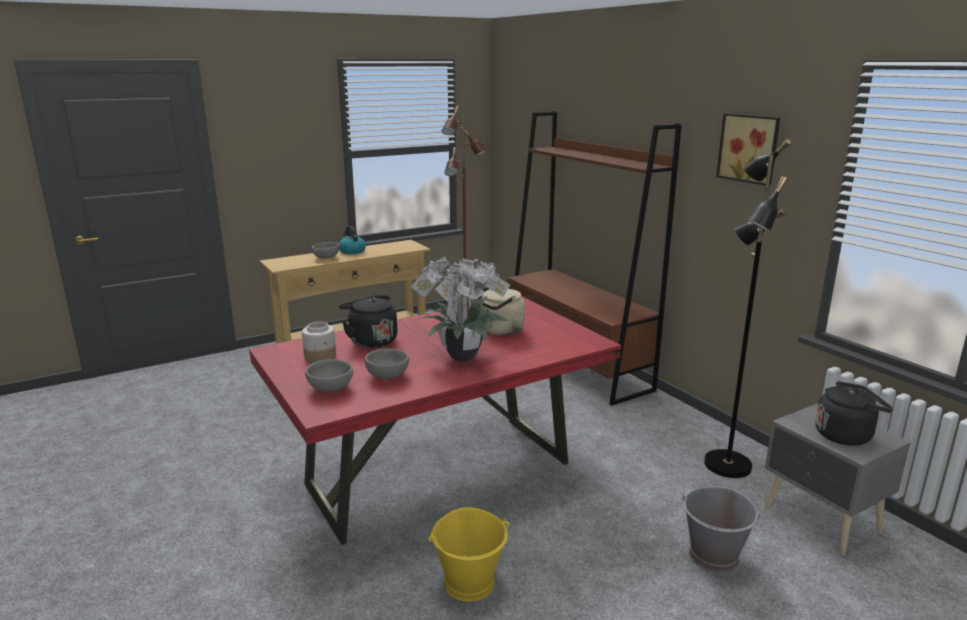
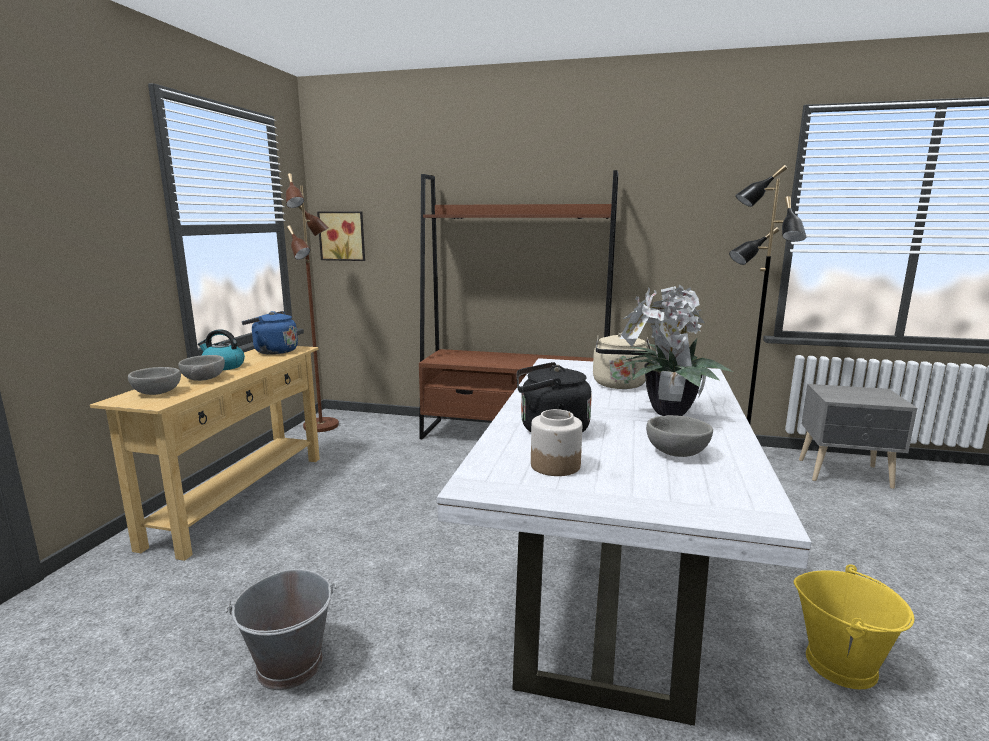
camera: 45 degrees left, 5 degrees down
(330, 387) = (676, 489): grey bowl -> grey bowl (156, 392)
(398, 246) = (273, 351): none -> blue kettle
(438, 475) = (611, 584): red dining table -> white dining table
(714, 556) = (868, 527): grey bucket -> grey bucket (291, 665)
(749, 148) = (695, 188): picture -> picture (343, 236)
(845, 435) = (867, 395): black kettle -> none

